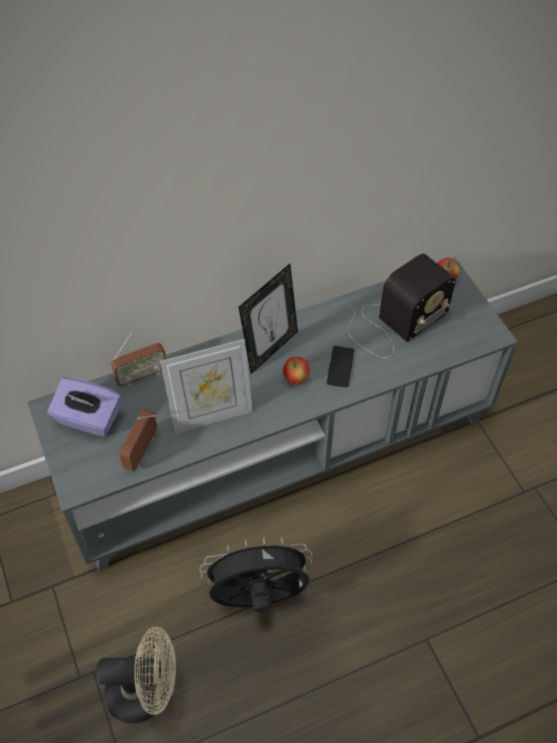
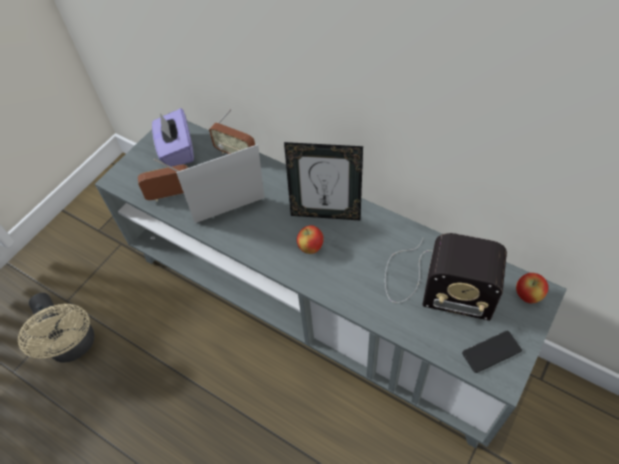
camera: 60 degrees right, 0 degrees up
(212, 415) = (232, 215): picture frame -> picture frame turned 120 degrees clockwise
(258, 598) = (184, 372): black fan -> none
(340, 367) = (349, 271): phone -> phone (491, 352)

